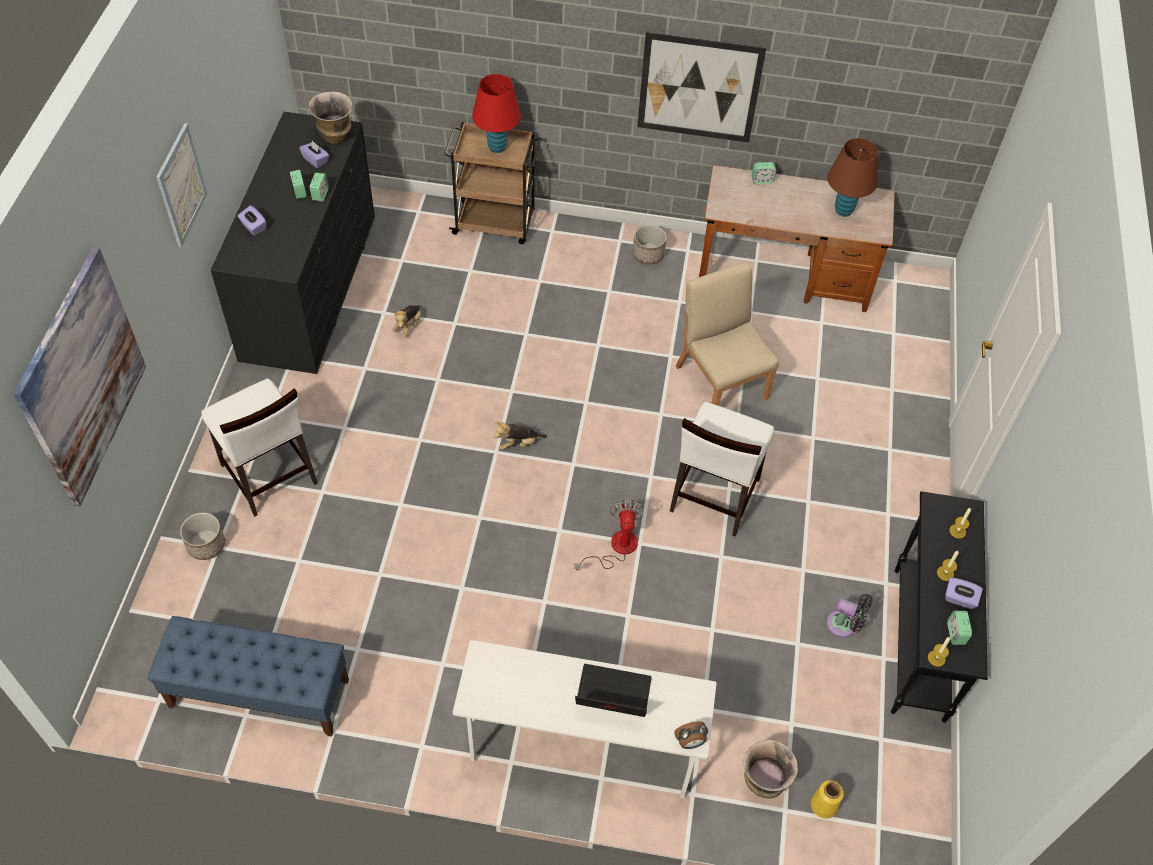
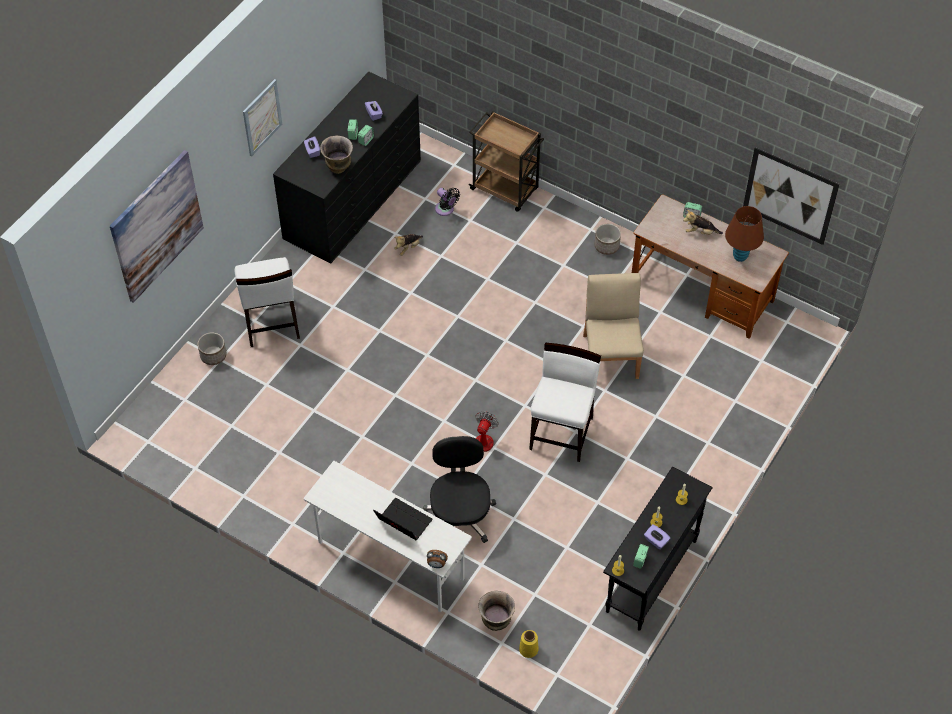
camera: 25 degrees right, 0 degrees up
(259, 693) = (208, 458): blue bench -> none
(336, 137) = (395, 100): vase -> vase (339, 168)
(497, 147) = (509, 137): red table lamp -> none
(518, 443) = (445, 354): plush toy -> plush toy (700, 232)
(642, 650) = (460, 515): none -> black office chair
(699, 88) = (652, 137): picture -> picture (789, 196)
(713, 495) = (562, 433): white chair -> white chair turned 150 degrees clockwise
(844, 625) = (605, 547): black fan -> black fan (445, 210)

